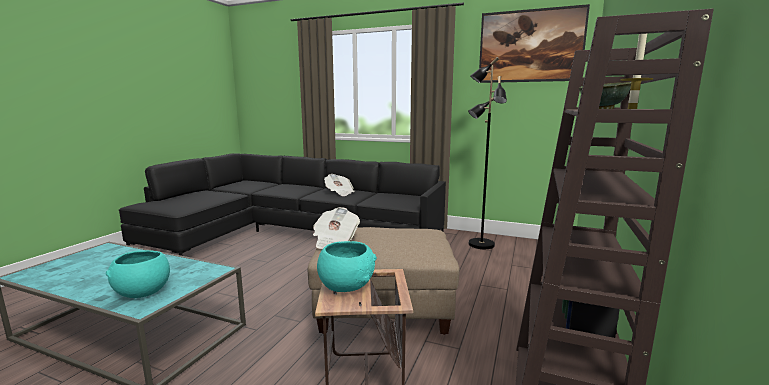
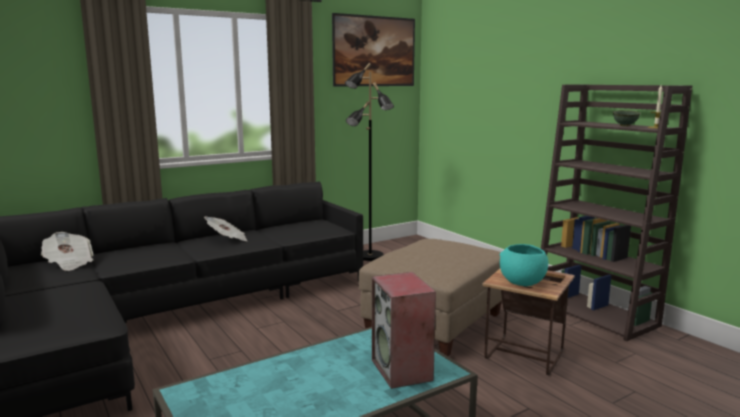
camera: 55 degrees left, 0 degrees up
(141, 292) = (402, 370): turquoise bowl -> speaker
(334, 240) = (414, 268): newspaper -> newspaper (69, 263)

